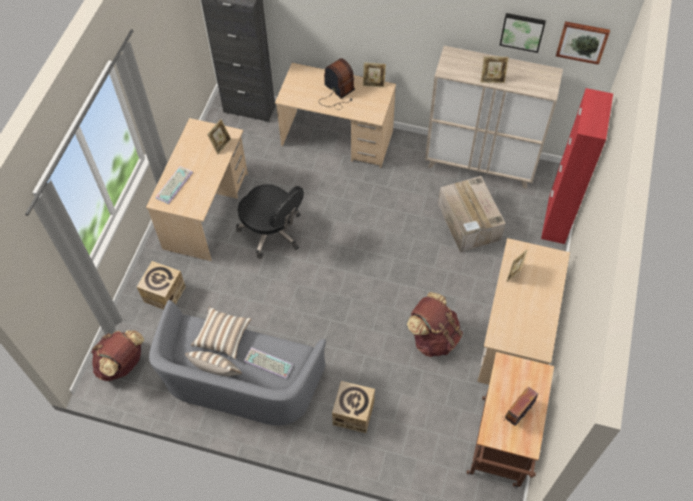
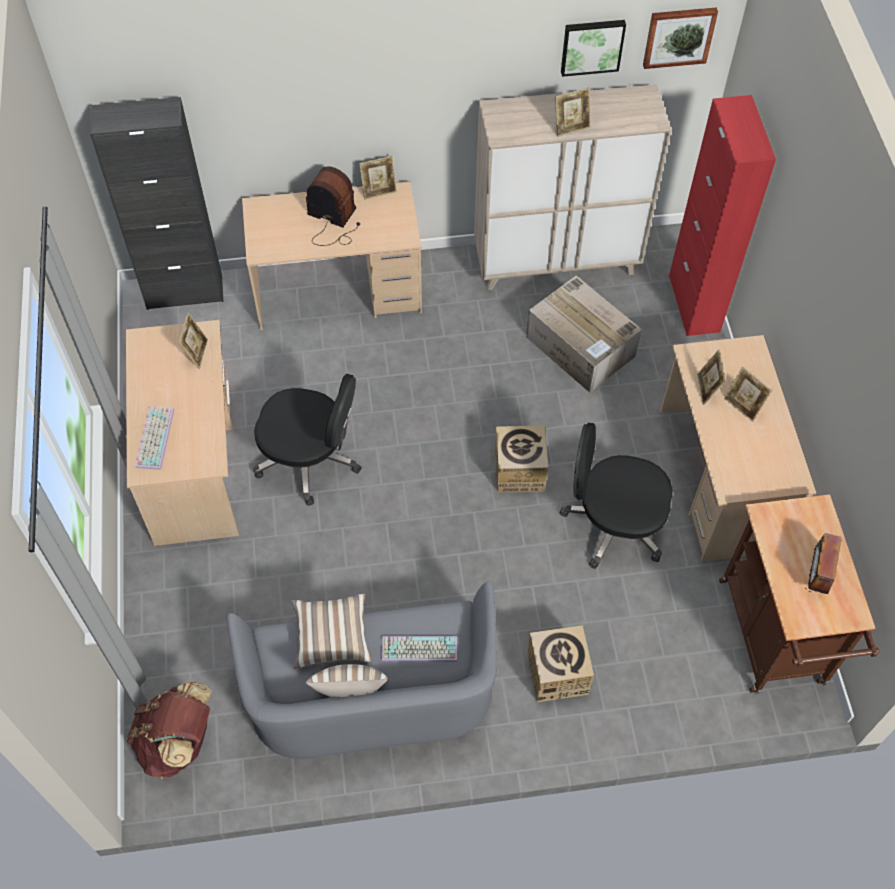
camera: 25 degrees left, 0 degrees up
(164, 294) = (192, 611): cardboard box -> cardboard box (519, 471)
(433, 337) = (613, 524): brown backpack -> black office chair
(532, 292) = (743, 406): none -> picture frame

